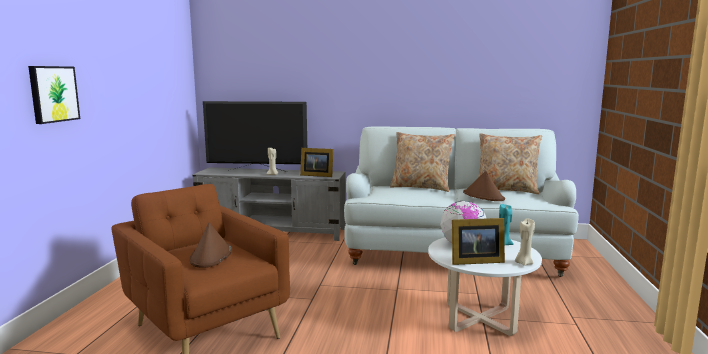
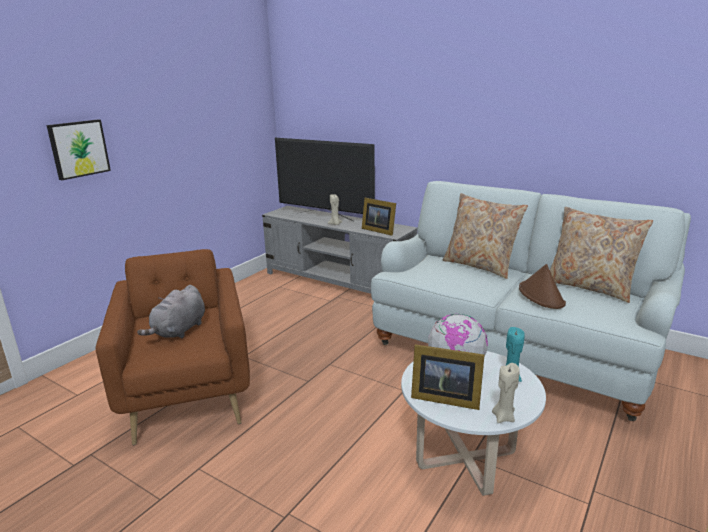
camera: 25 degrees right, 10 degrees up
(211, 256) = (179, 331): brown hat -> grey plush toy

